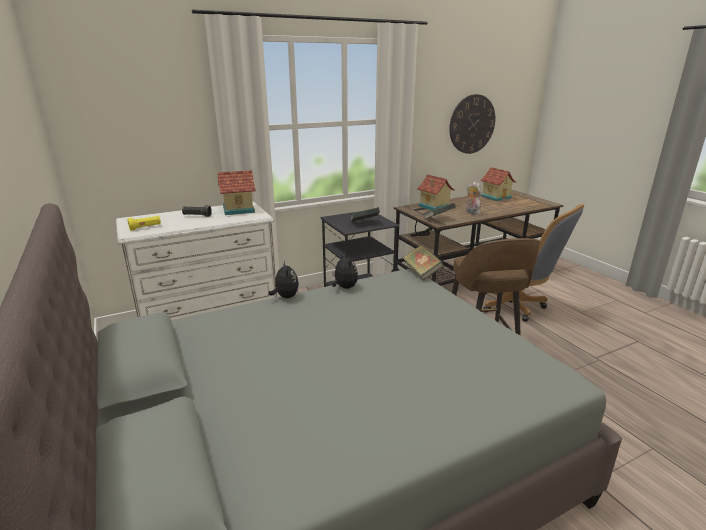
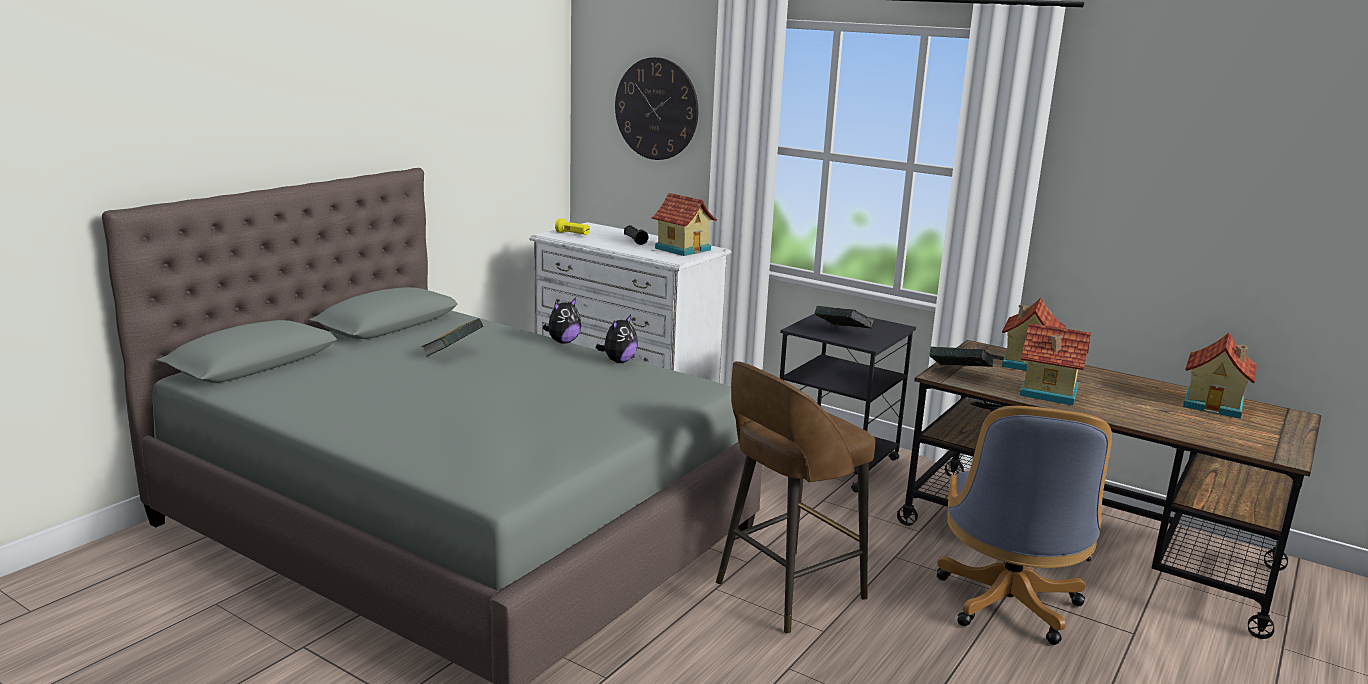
camera: 60 degrees right, 5 degrees down
(421, 272) = (720, 392): book -> book (452, 353)
(471, 213) = (1049, 393): plush toy -> toy house
(472, 124) = (1224, 225): wall clock -> wall clock (656, 109)

